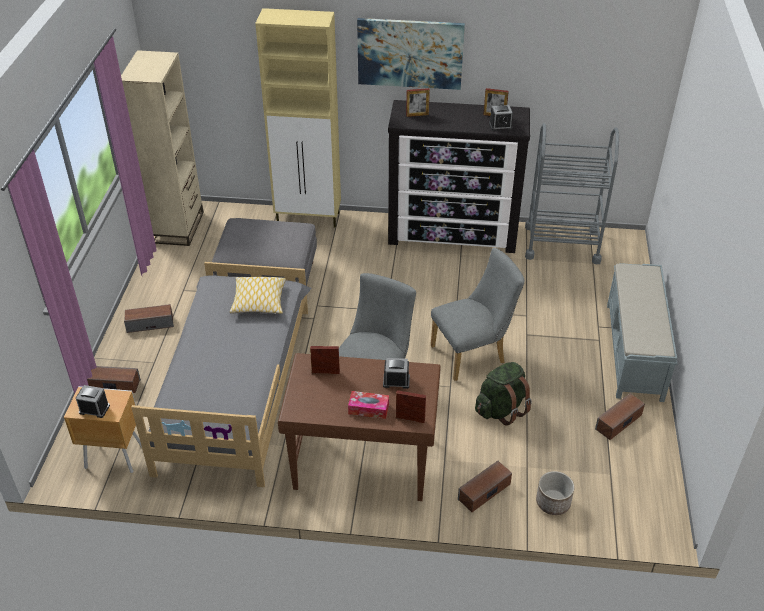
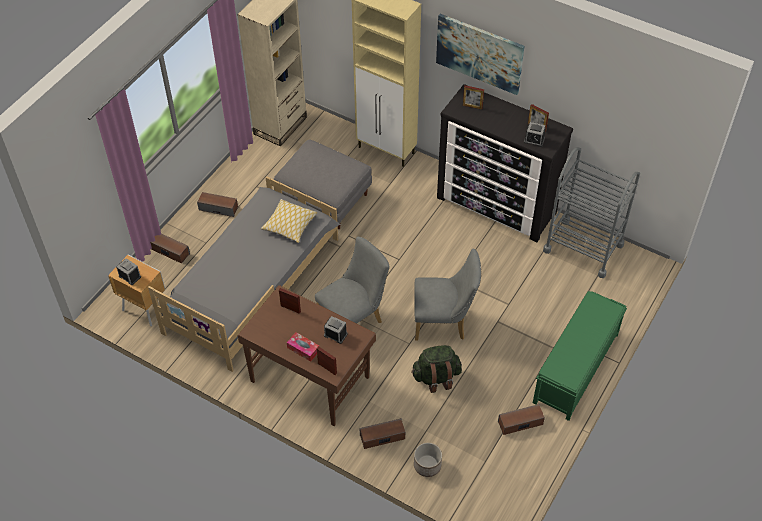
camera: 25 degrees right, 10 degrees up
(634, 351) = (575, 369): grey bench -> green bench

